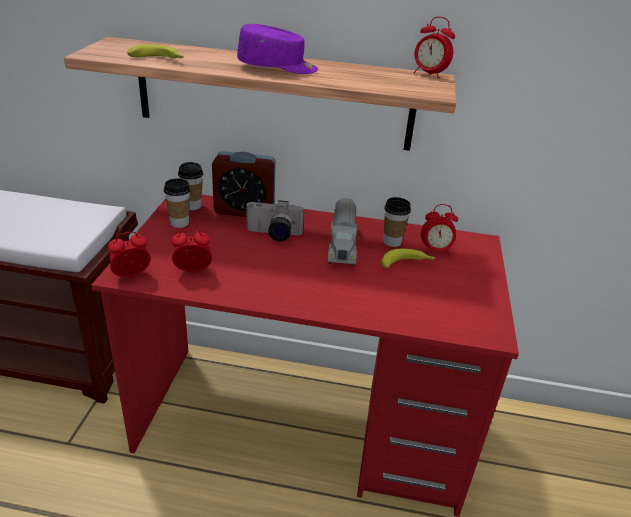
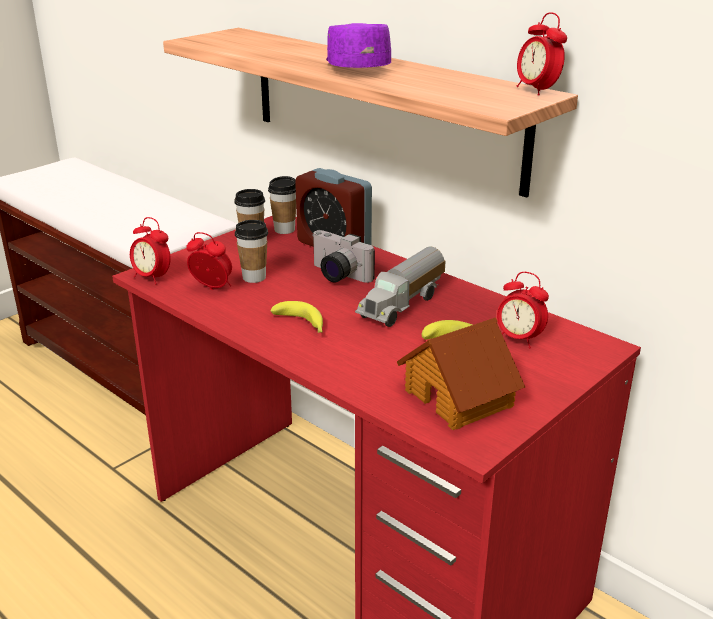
camera: 35 degrees right, 5 degrees down
(131, 276) = (152, 278): alarm clock -> alarm clock turned 150 degrees counterclockwise
(158, 59) = (244, 49): banana -> banana (302, 325)
(277, 67) = (356, 67): purple cap -> purple cap turned 135 degrees counterclockwise
(392, 242) = (472, 316): cup -> cup (254, 277)
(449, 304) = (460, 397): none -> toy house

